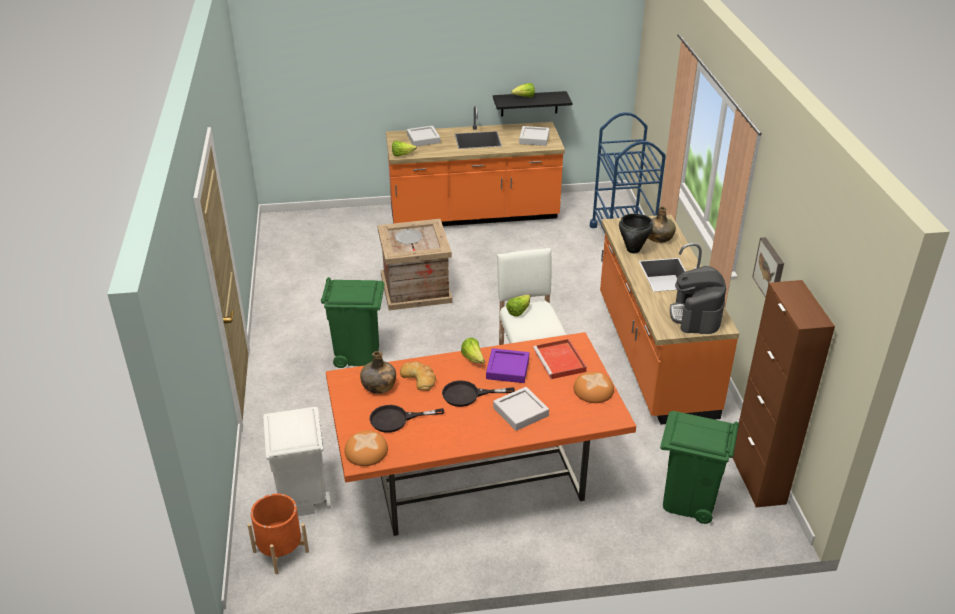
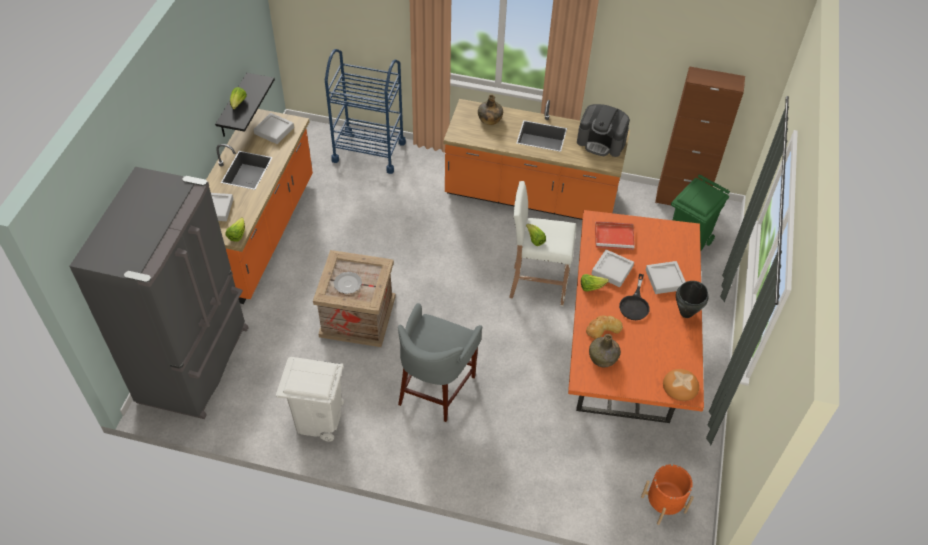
camera: 70 degrees left, 15 degrees up
(302, 497) = (607, 476): white trash can -> white trash can (318, 420)
(321, 227) = (196, 364): none -> grey fridge
(358, 354) = (436, 388): green trash can -> grey stool
(396, 419) = (649, 357): black frying pan -> none
(507, 369) = (612, 270): purple tray -> grey tray
(593, 390) = (654, 231): bread -> none
(633, 250) = (499, 140): black cooking pot -> black cooking pot (686, 313)
(770, 270) = (633, 77): picture -> none

